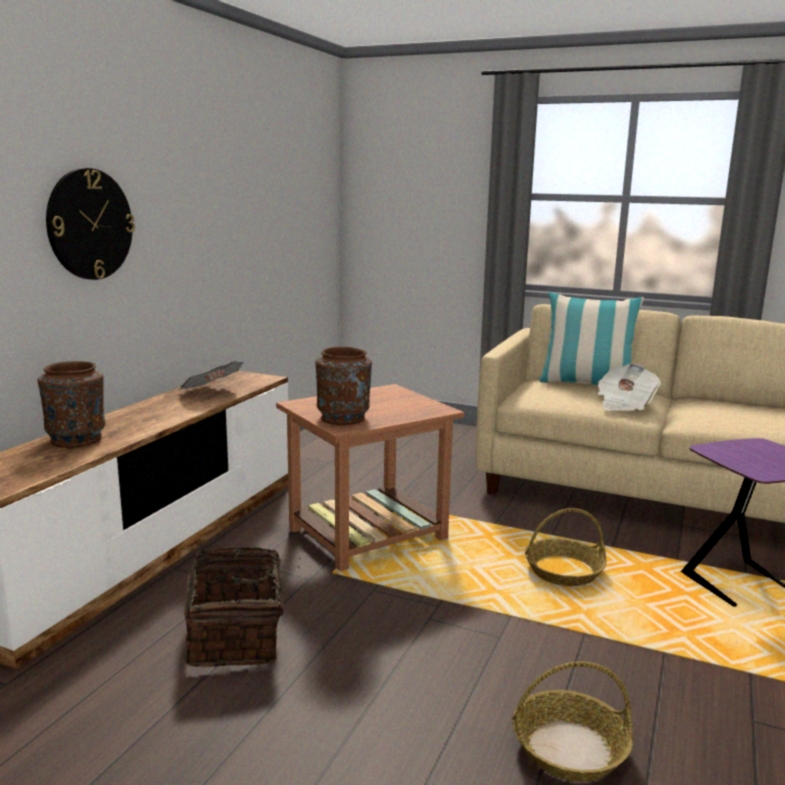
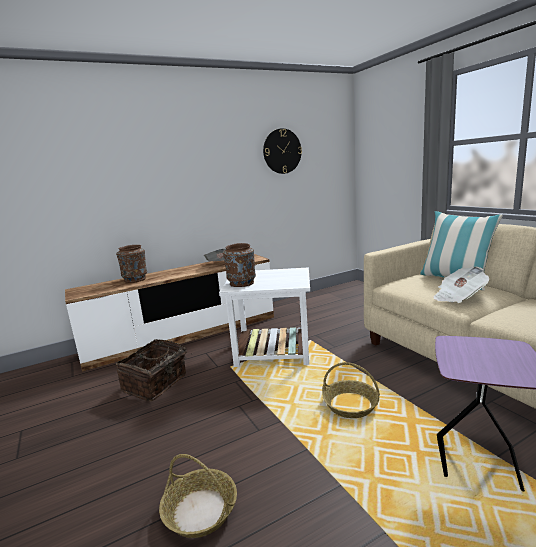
camera: 40 degrees right, 0 degrees up
(90, 224) = (156, 182): wall clock -> wall clock (282, 151)
(369, 533) = (274, 351): brown side table -> white side table

